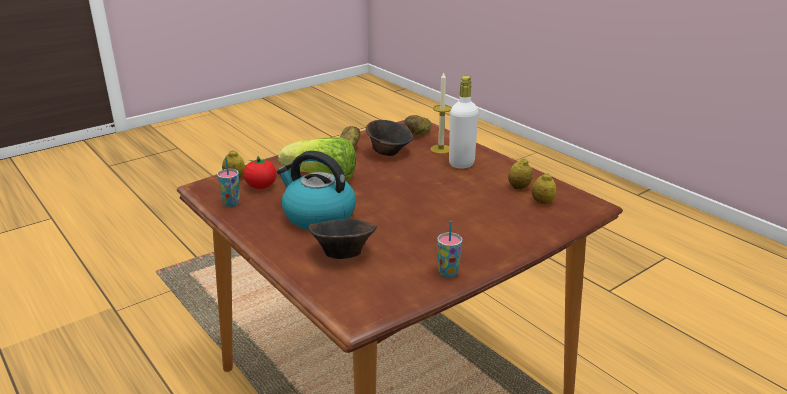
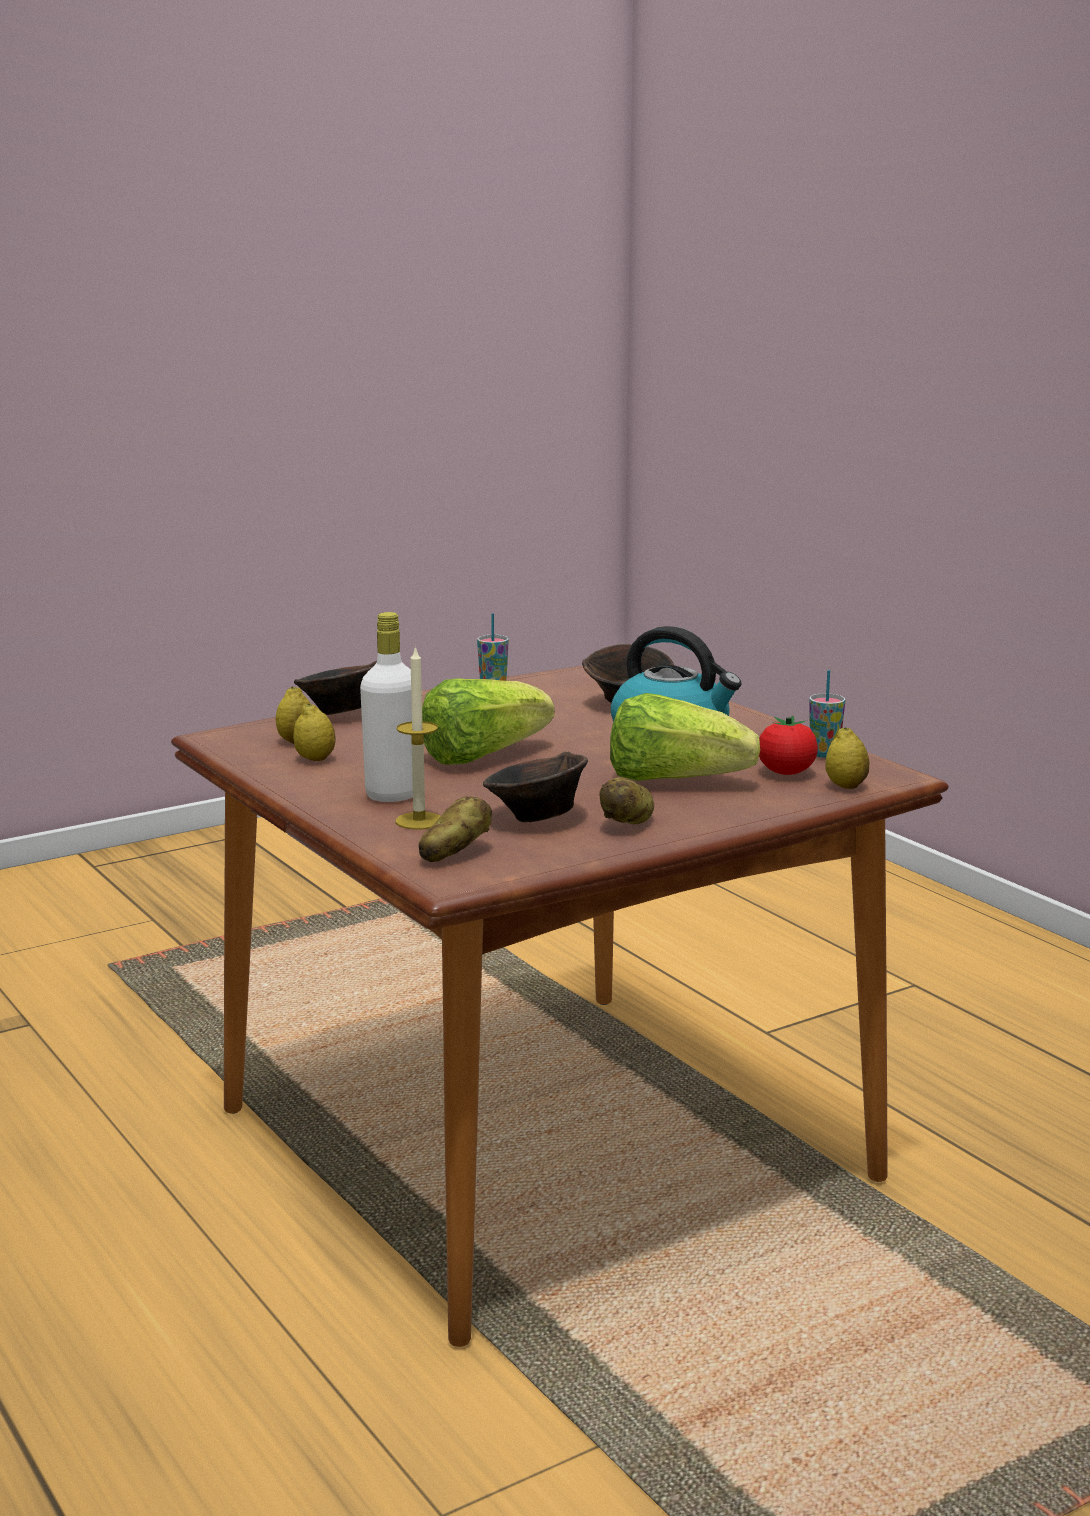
camera: 175 degrees left, 10 degrees down
(428, 193) = (481, 756): none -> lettuce
(538, 232) = (340, 713): none -> brown bowl

